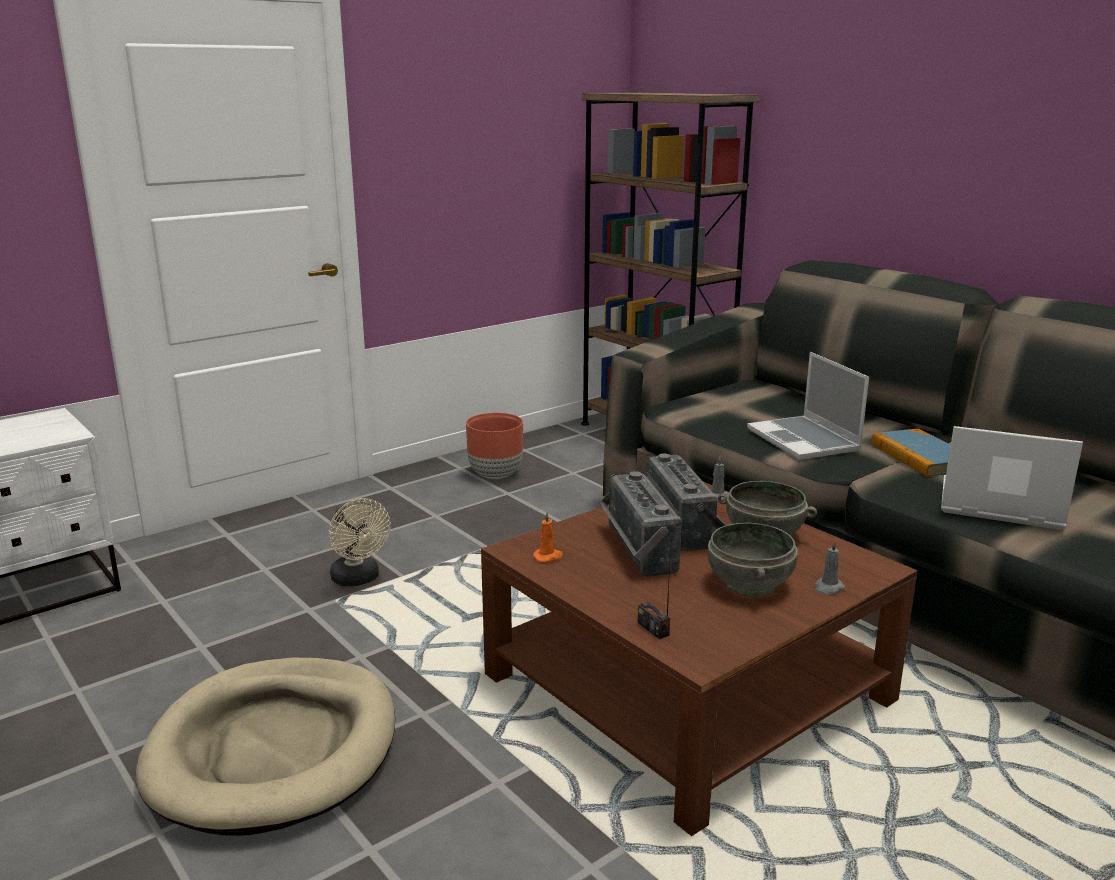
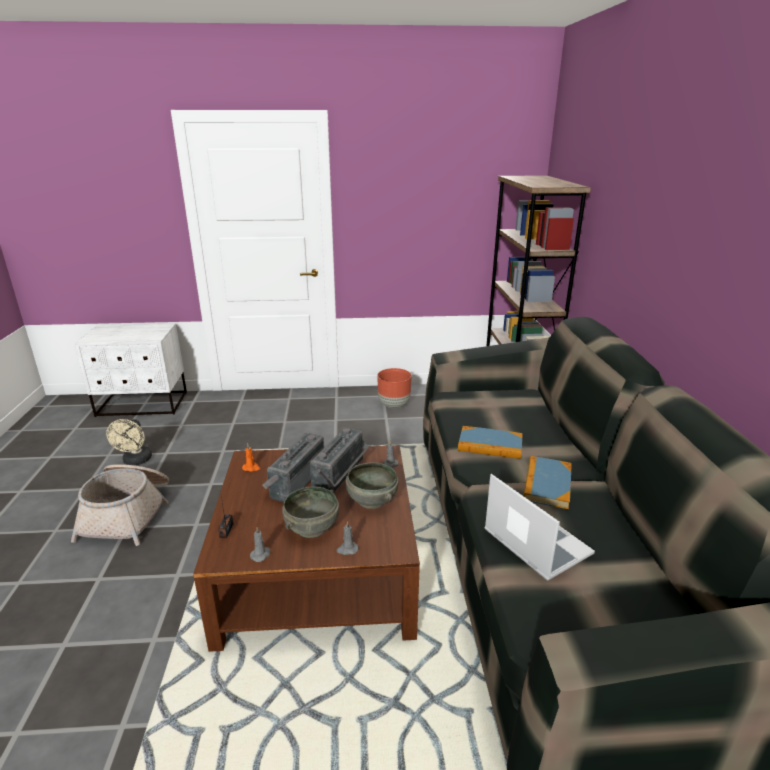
camera: 35 degrees right, 5 degrees up
(275, 749) = (129, 514): beige dog bed -> basket
(359, 579) = (260, 443): beige fan -> beige fan (136, 461)
(745, 632) = (261, 554): none -> grey candle
(805, 440) = (490, 445): laptop -> book

